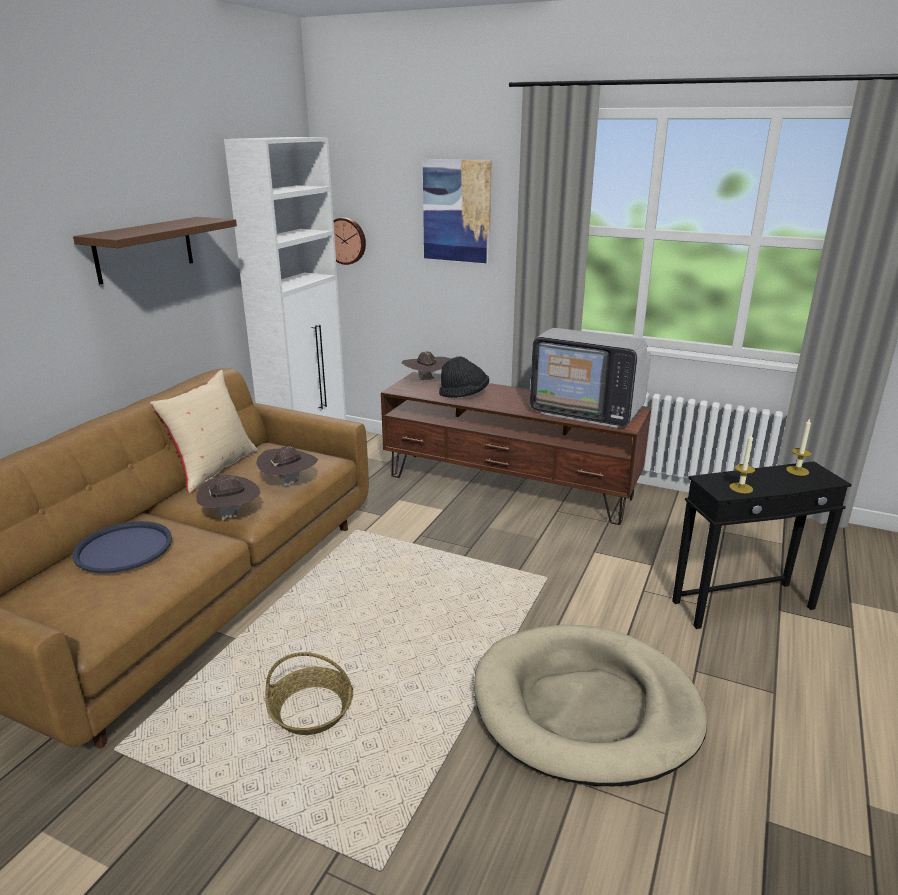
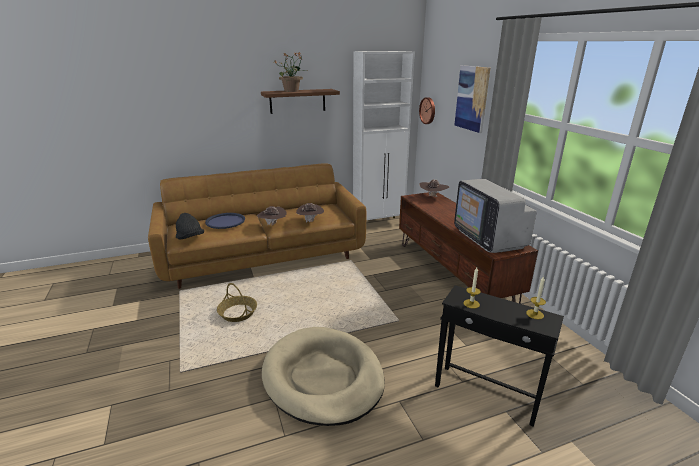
camera: 45 degrees right, 0 degrees up
(145, 228) = (292, 91): none -> potted plant
(213, 468) = (297, 206): beige pillow -> none
(464, 394) = (438, 209): black hat -> black hat (190, 238)

